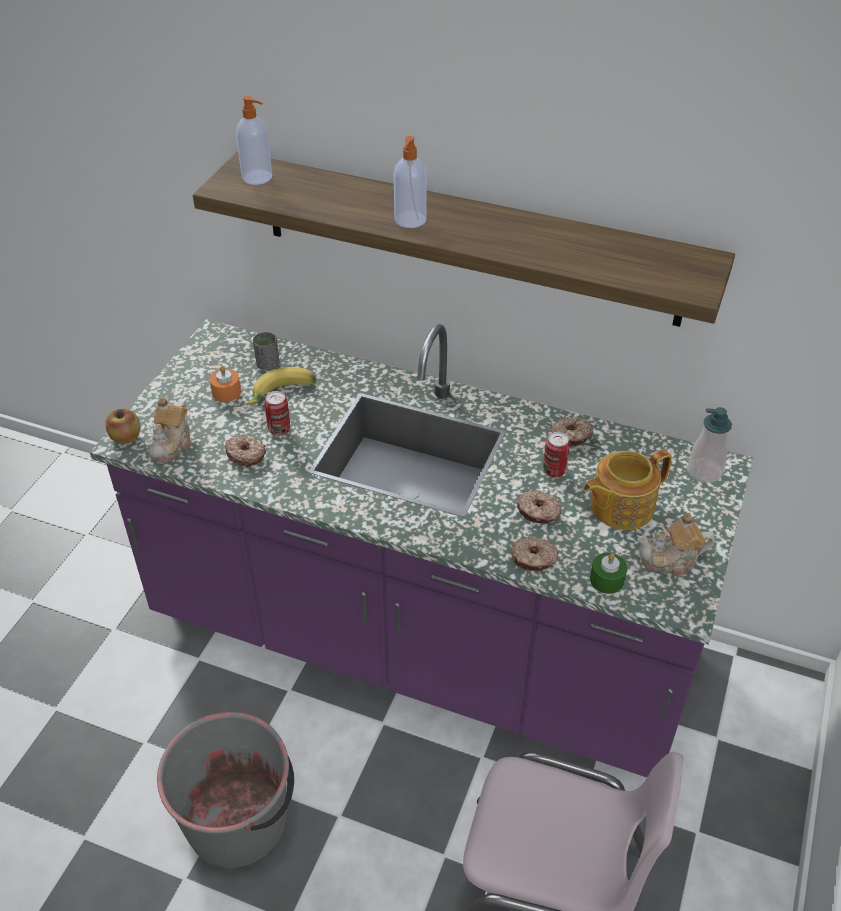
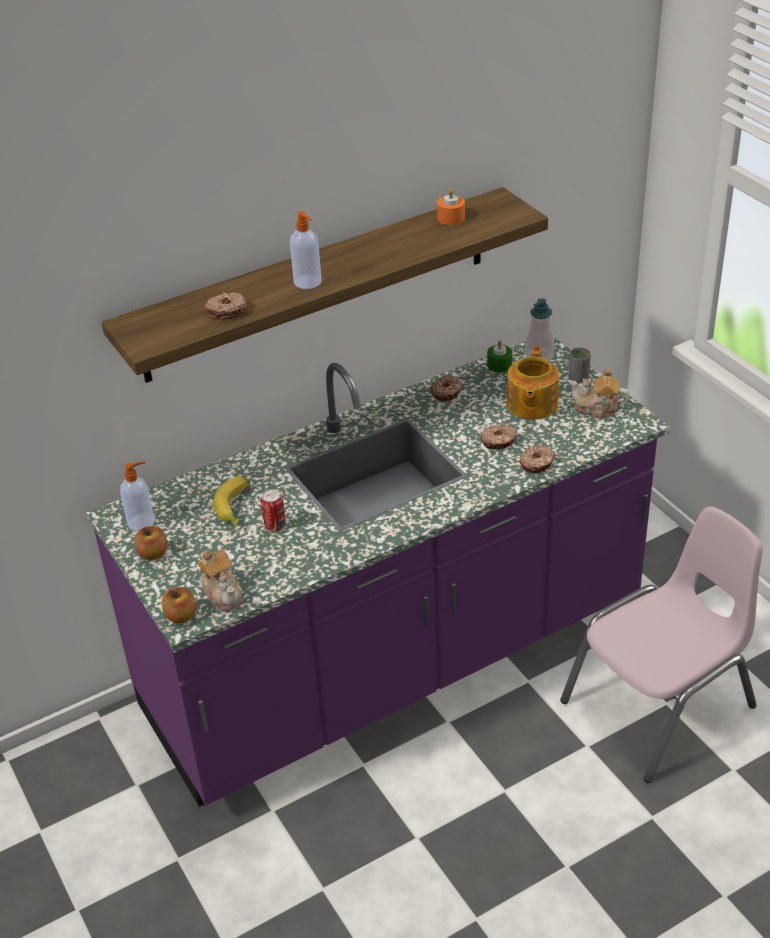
camera: 50 degrees left, 5 degrees down
(187, 380) = (153, 554): none -> apple
(226, 392) = (196, 537): orange candle -> orange candle (451, 218)
(238, 819) = (453, 857): grey bucket -> none
(246, 454) = (282, 555): donut -> donut (226, 311)
(258, 177) = (156, 324): soap dispenser -> soap dispenser (142, 522)
(268, 365) = (192, 501): grey cup -> grey cup (578, 378)
(554, 471) = (469, 416): can -> none
(607, 580) = (586, 442): green candle -> green candle (499, 365)
(671, 561) = (597, 409): teapot -> teapot turned 75 degrees clockwise

